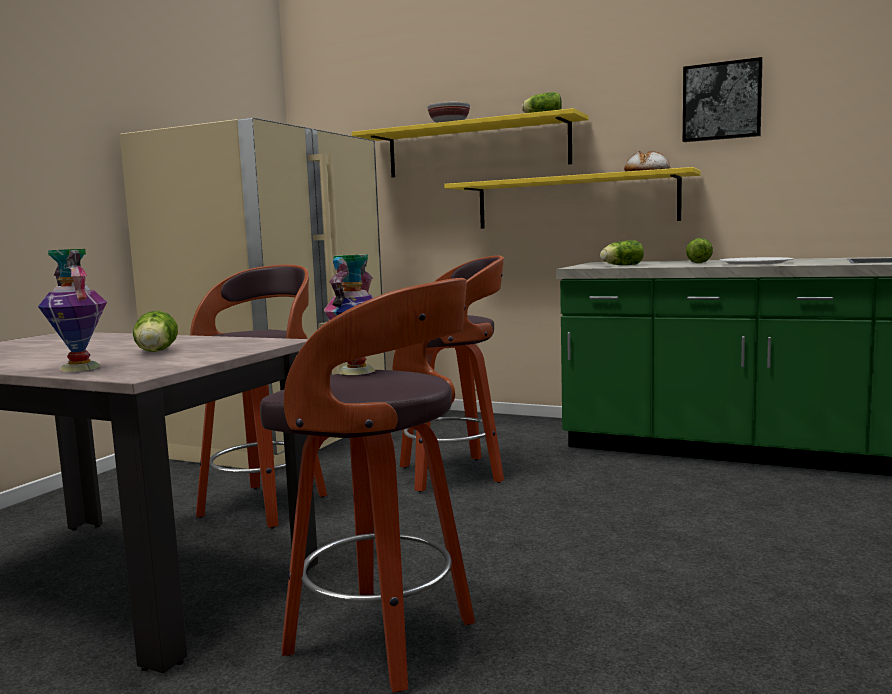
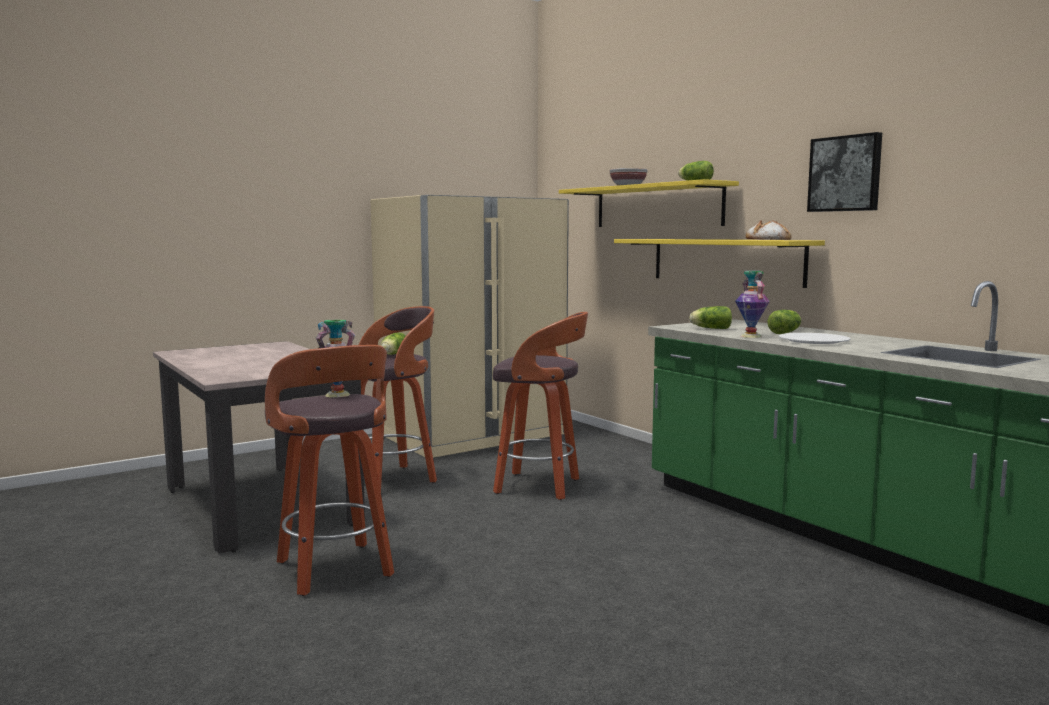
camera: 30 degrees right, 0 degrees up
(78, 368) = (212, 371): vase -> vase (750, 336)
(155, 352) = (271, 365): lettuce -> lettuce (393, 354)

